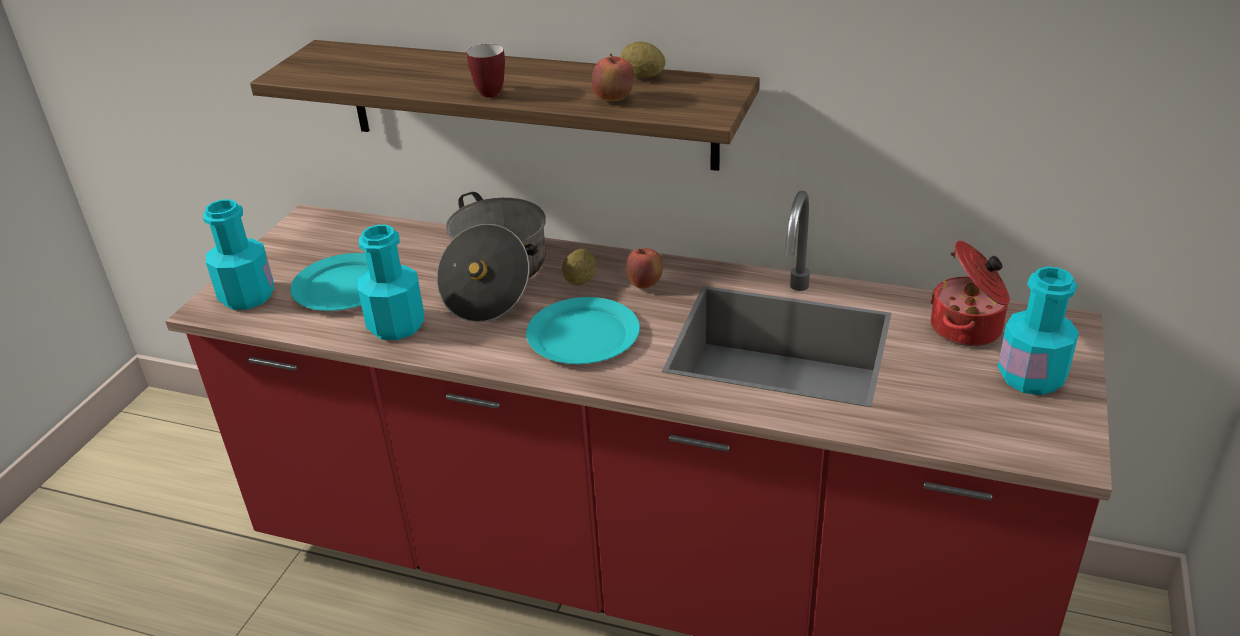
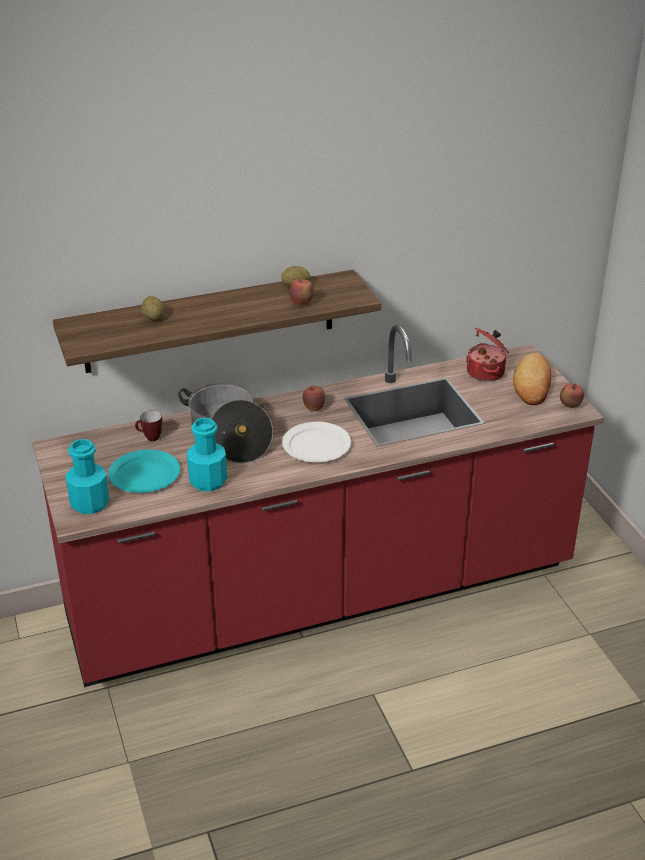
camera: 40 degrees left, 0 degrees up
(486, 92) = (226, 320): mug -> mug (149, 438)
(580, 280) = (277, 419): potato -> potato (153, 317)
(584, 335) = (317, 445): turquoise plate -> white plate
(1031, 377) = (532, 384): turquoise bottle -> bread
(1063, 441) = (570, 406): none -> apple

